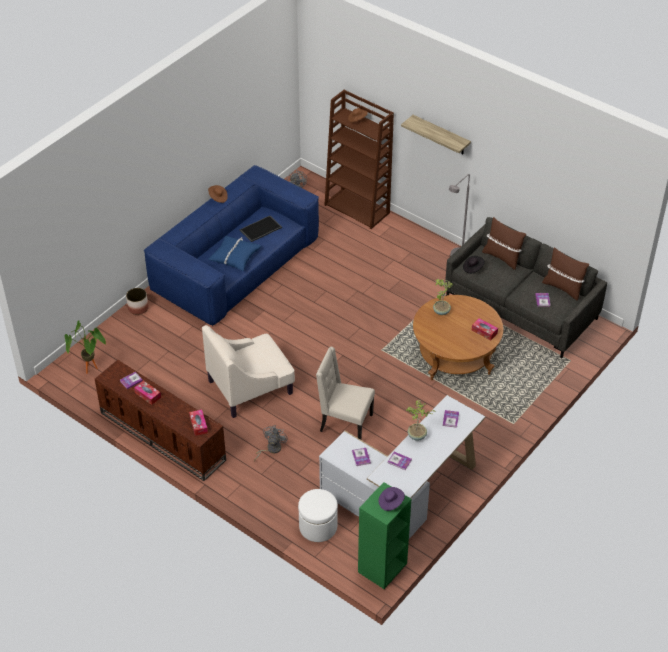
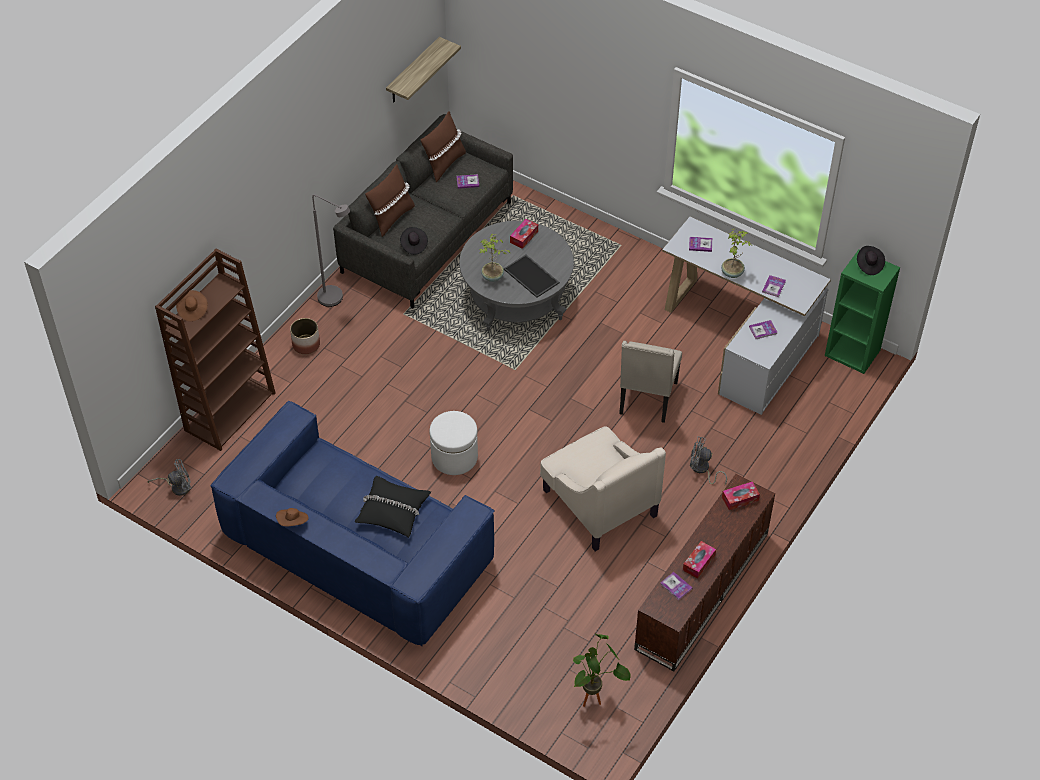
camera: 95 degrees left, 5 degrees up
(138, 308) = (458, 660): planter -> planter (306, 344)
(234, 256) = (392, 511): blue pillow -> black pillow
(260, 229) = (331, 485): tray -> tray (532, 276)
(318, 527) = (810, 413): white ottoman -> white ottoman (454, 457)
(390, 502) = (869, 265): purple hat -> black hat
(441, 135) = (263, 202): shelf -> shelf (413, 71)
(455, 355) = (516, 298): brown coffee table -> grey coffee table

